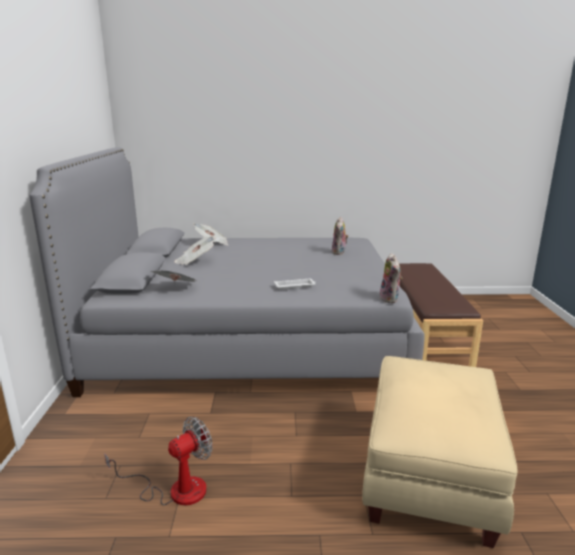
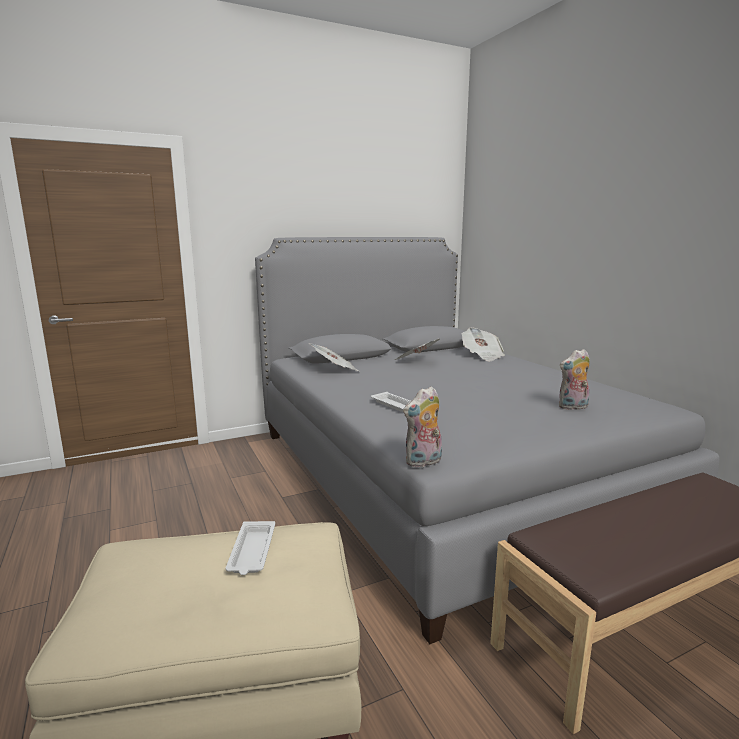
camera: 65 degrees right, 5 degrees down
(175, 489) = (165, 515): fan -> none
(423, 379) = (252, 552): none -> white tray

